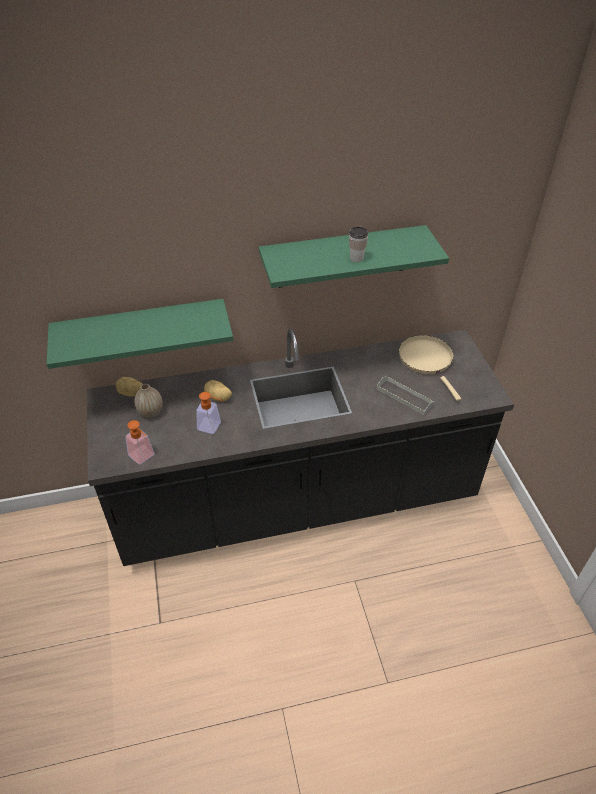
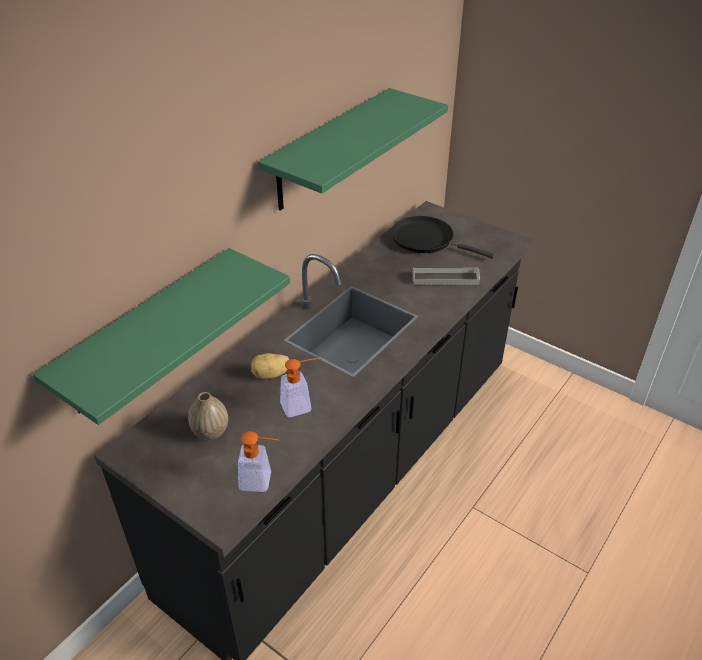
camera: 40 degrees left, 5 degrees down
(131, 393) = (162, 427): potato -> none
(356, 258) = (371, 134): cup -> none
(427, 360) = (426, 240): beige frying pan -> black frying pan

